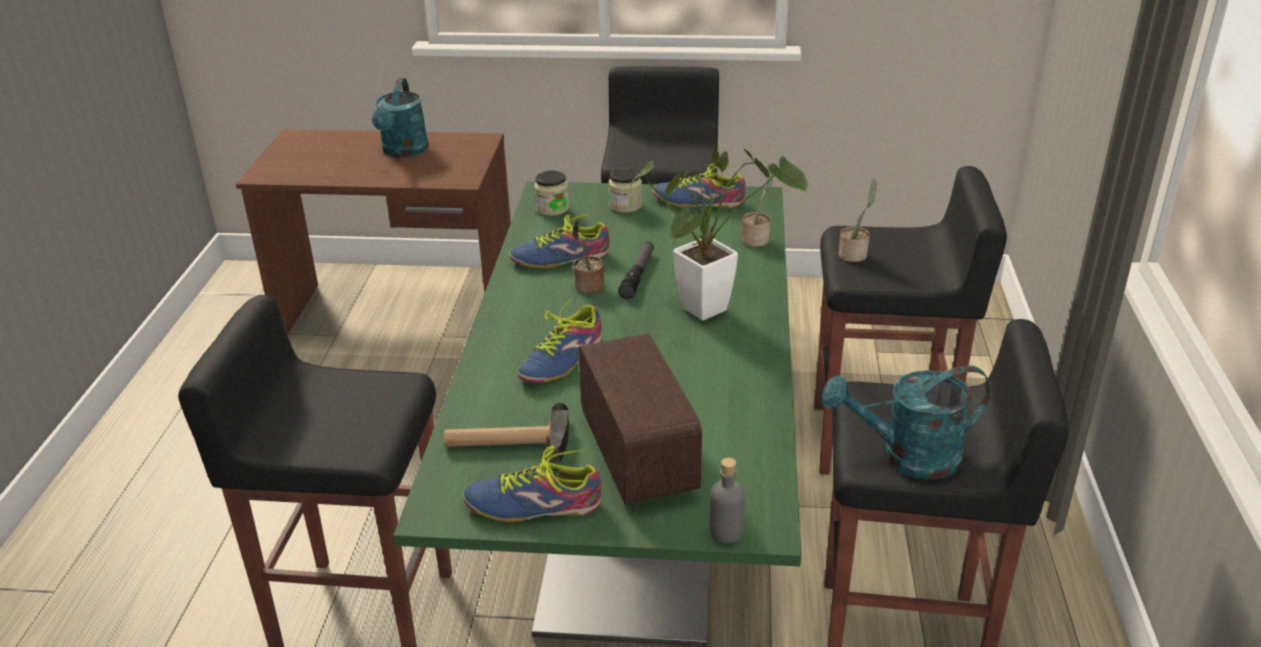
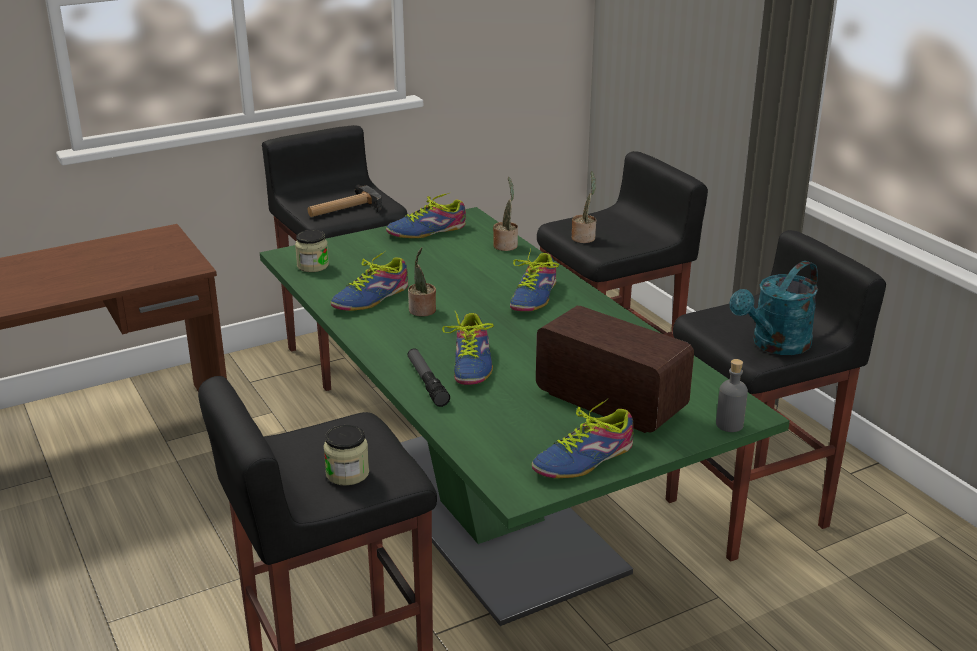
camera: 35 degrees left, 5 degrees down
(403, 151) = (97, 259): turquoise watering can -> none
(507, 445) = (510, 431): hammer -> hammer (344, 209)
(625, 205) = (372, 248): jar -> jar (347, 473)
(637, 275) = (449, 292): flashlight -> flashlight (427, 382)
(712, 306) = (534, 296): potted plant -> shoe

